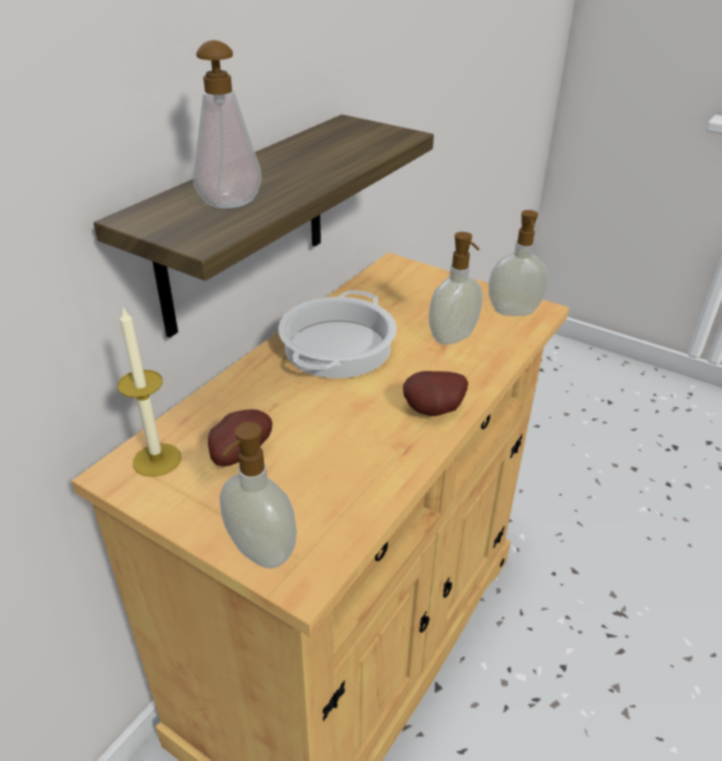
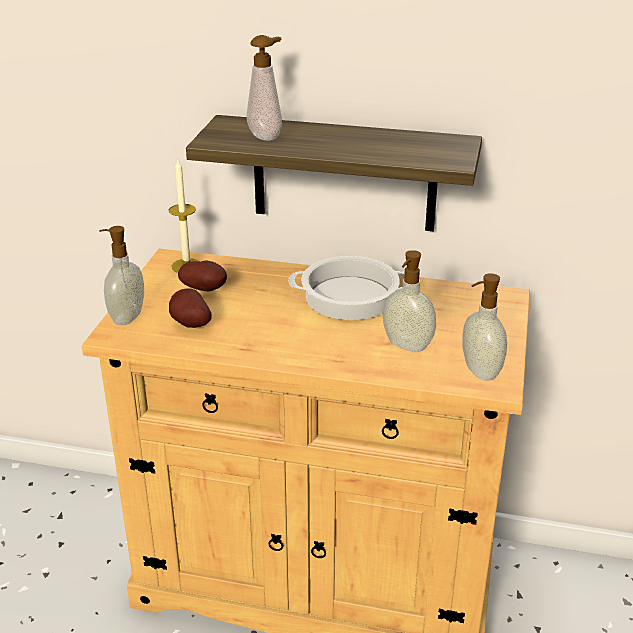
camera: 70 degrees right, 5 degrees down
(435, 412) = (295, 353): potato -> potato (189, 324)

